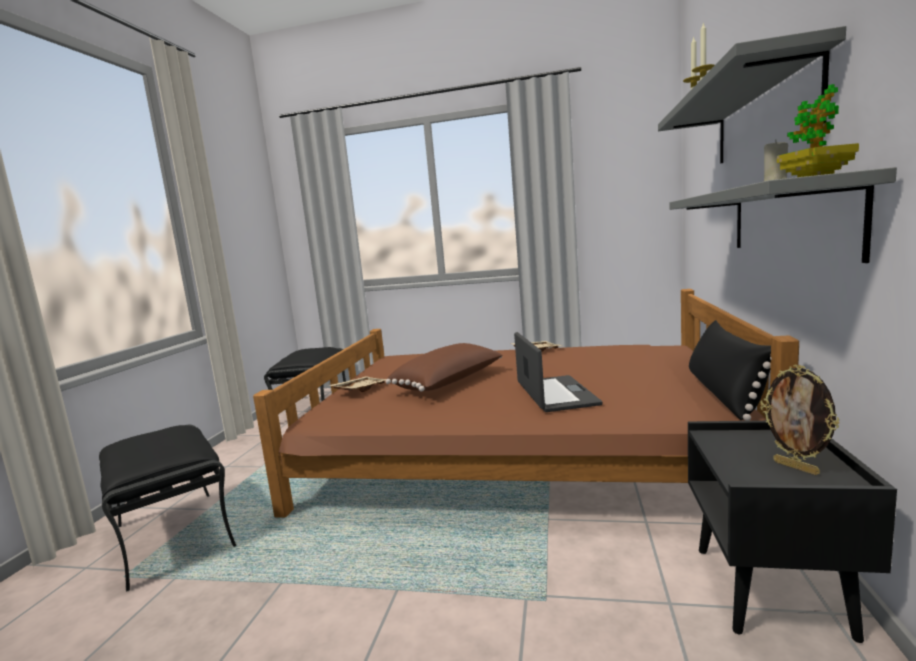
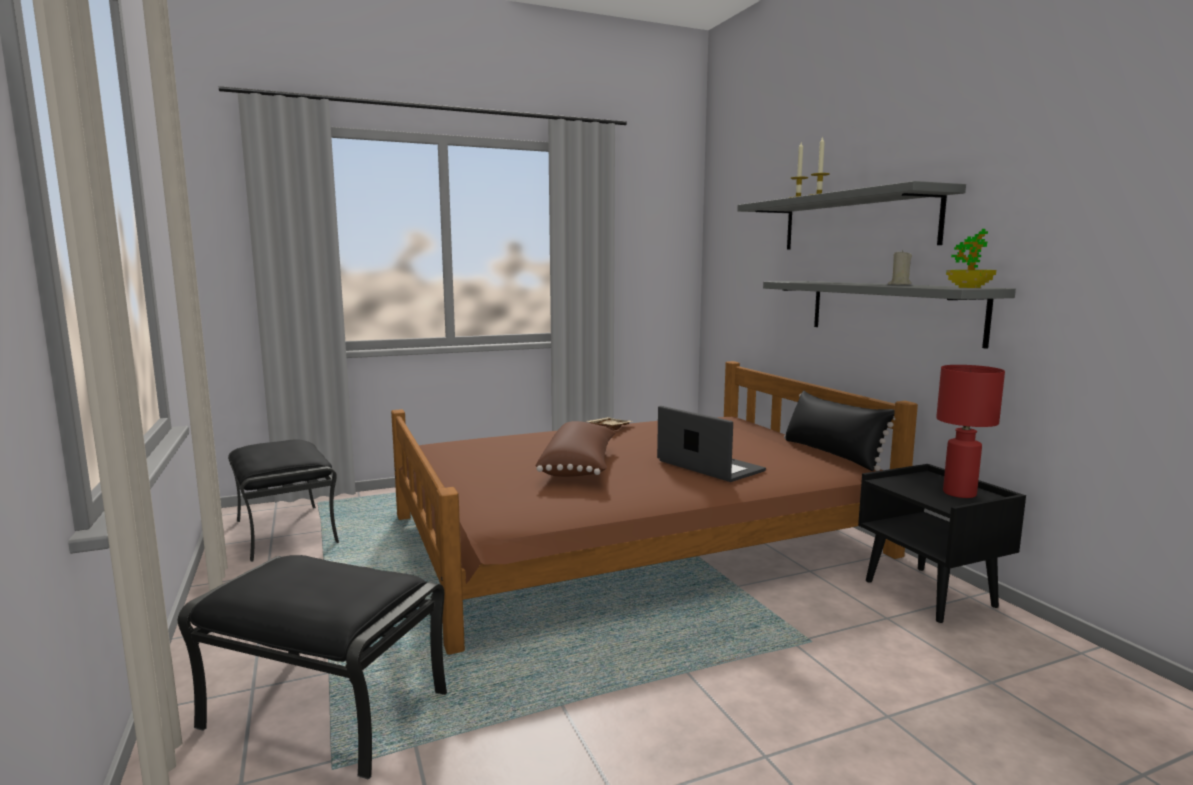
camera: 35 degrees left, 0 degrees up
(359, 390) = (481, 484): beige tray -> none
(796, 467) = (960, 493): picture frame -> red table lamp

